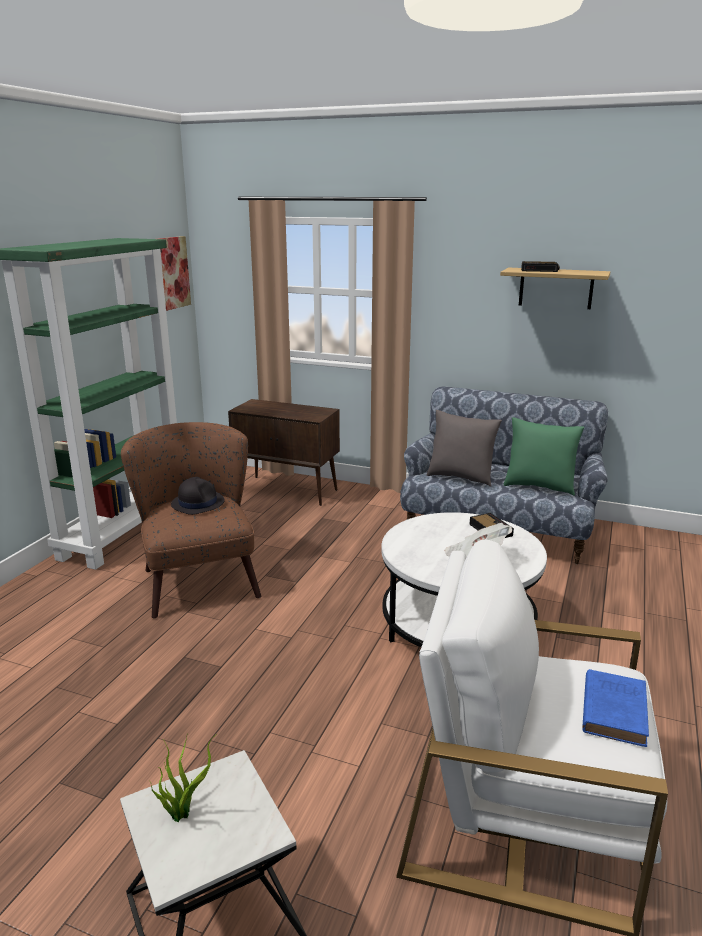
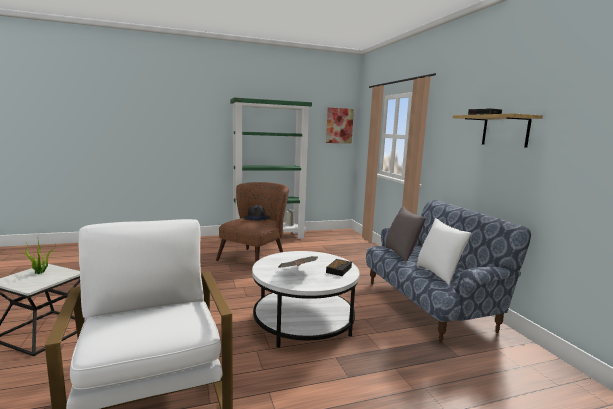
camera: 50 degrees right, 10 degrees down
(288, 491) = (357, 248): brown cabinet -> none
(539, 486) = (438, 274): green pillow -> white pillow
(614, 709) = (150, 330): blue book -> none

